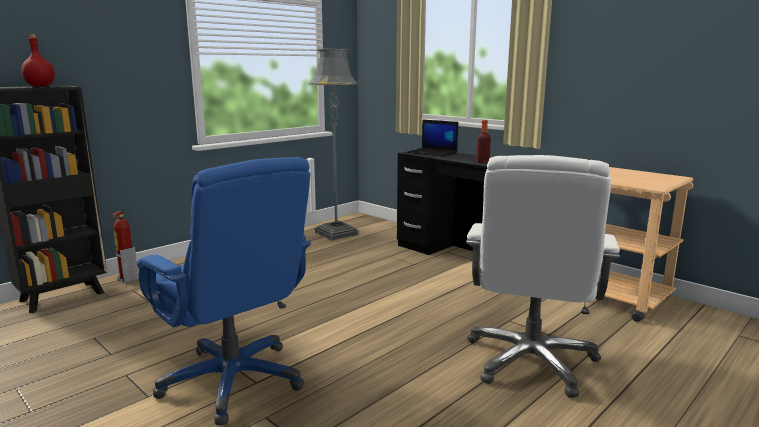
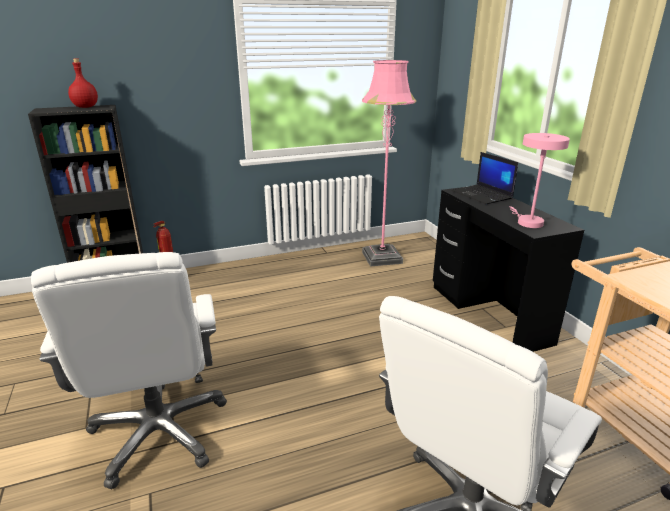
camera: 25 degrees right, 10 degrees up
(234, 380) = (159, 432): blue office chair -> white office chair
(336, 233) = (382, 257): grey floor lamp -> pink floor lamp
(482, 161) = (527, 222): bottle -> pink table lamp

